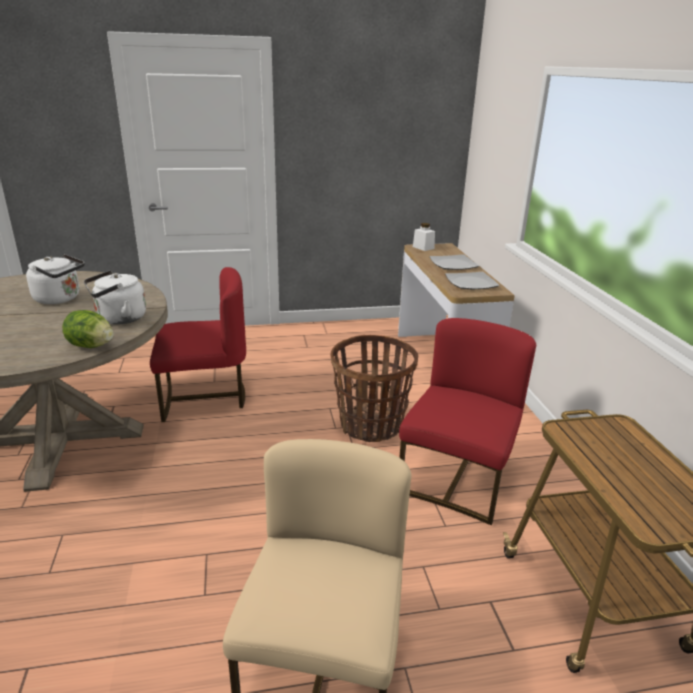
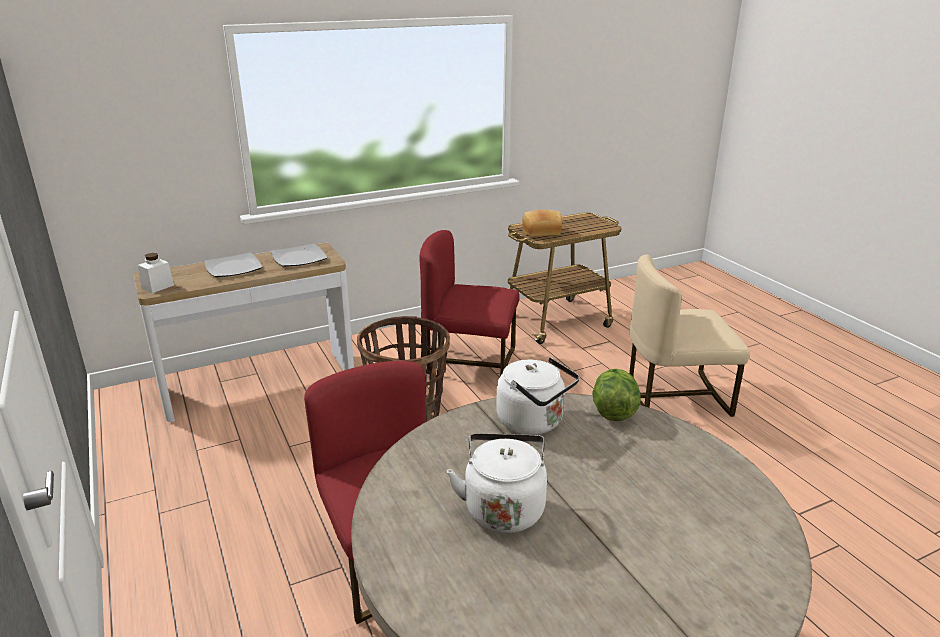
camera: 105 degrees left, 0 degrees up
(601, 438) = (541, 231): none -> bread

